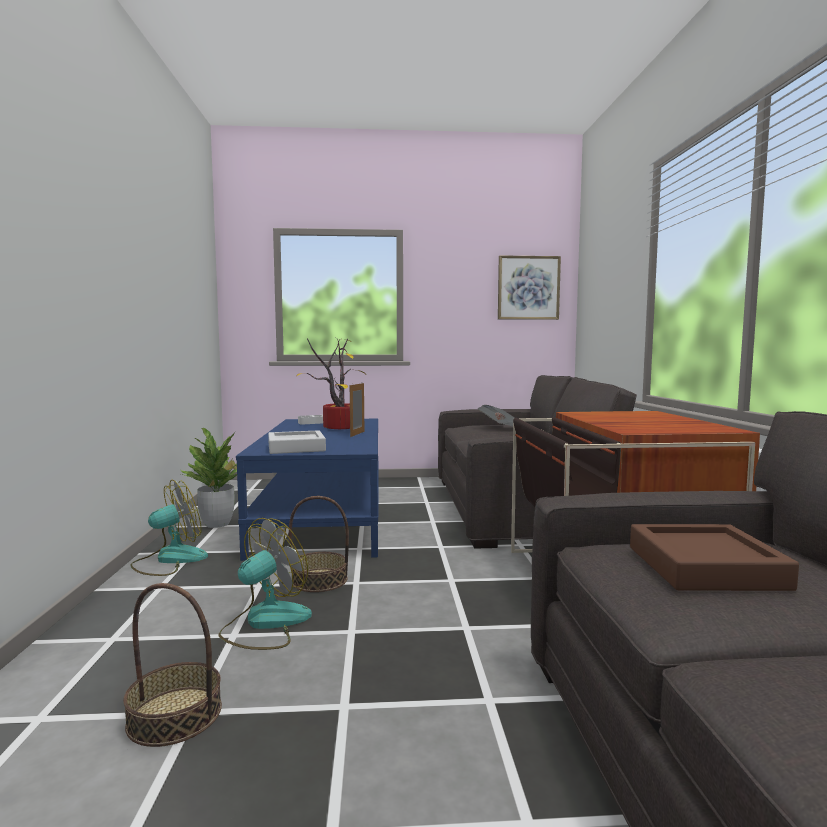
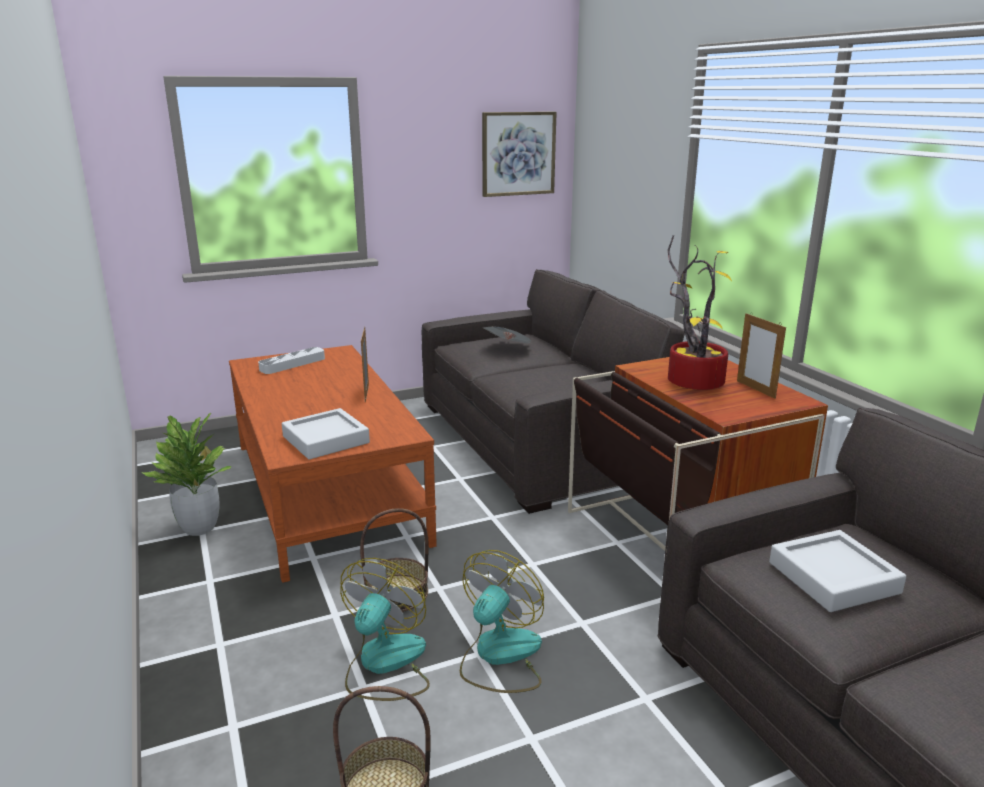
camera: 20 degrees left, 15 degrees up
(169, 560) = (191, 599): fan -> fan (499, 656)
(323, 516) = (327, 491): blue coffee table -> brown coffee table
(340, 427) = (329, 378): potted plant -> potted plant (690, 381)
(683, 424) = (755, 389): none -> picture frame
(705, 567) = (833, 577): brown tray -> grey tray

